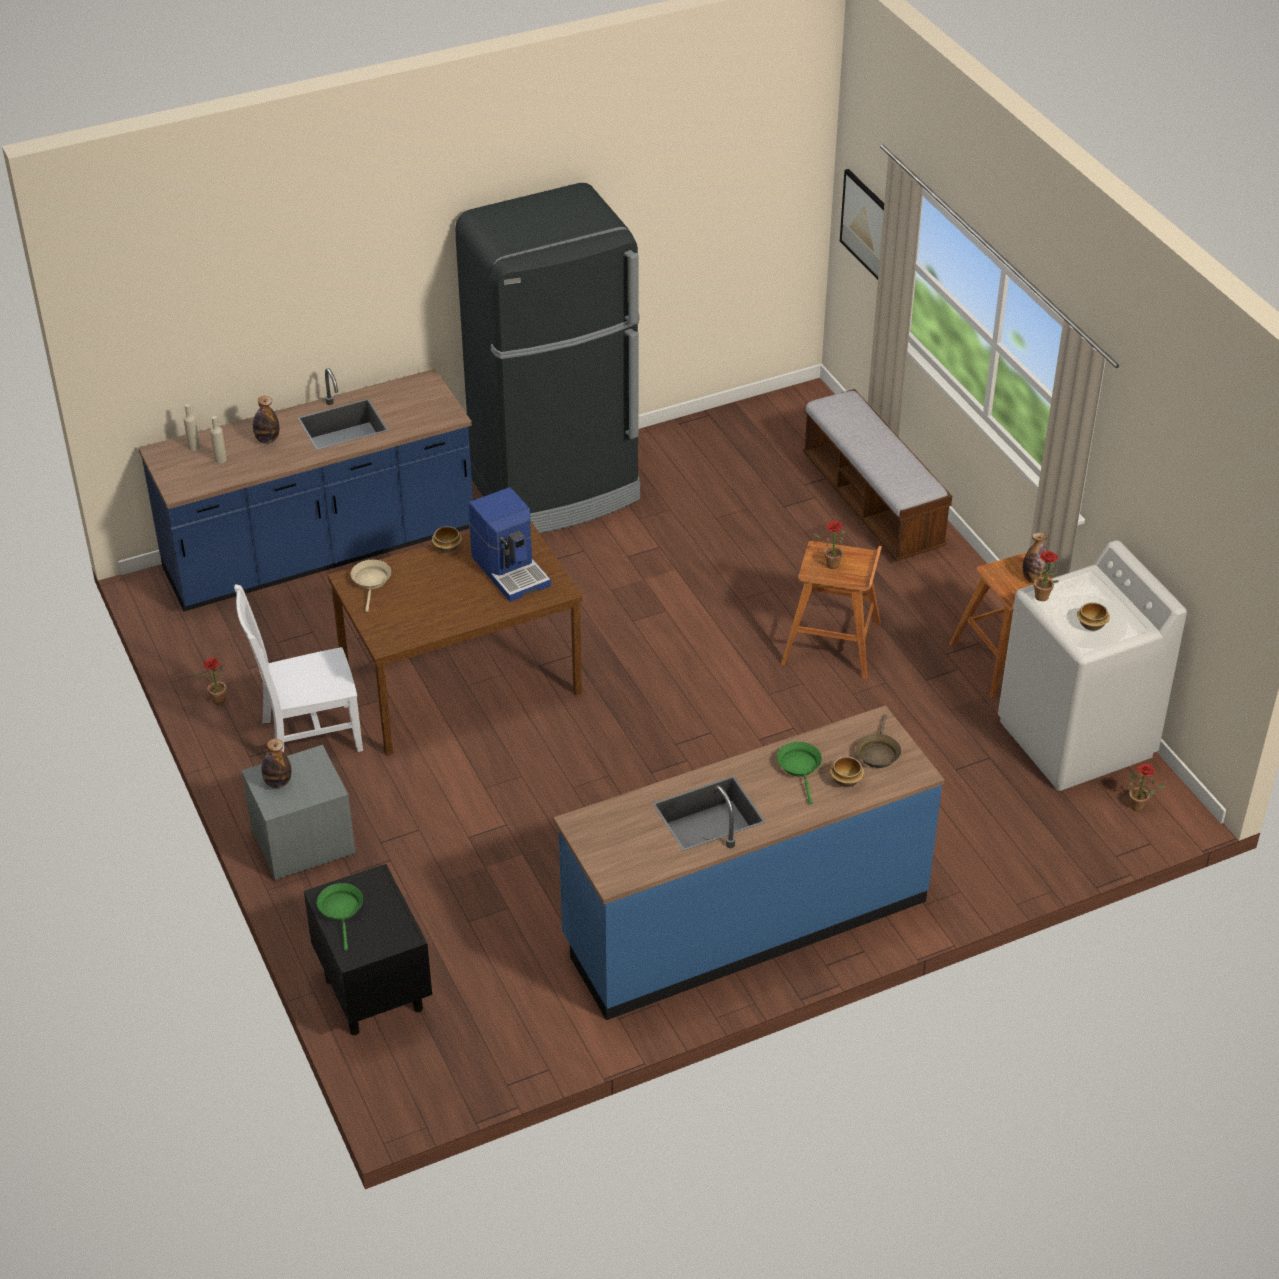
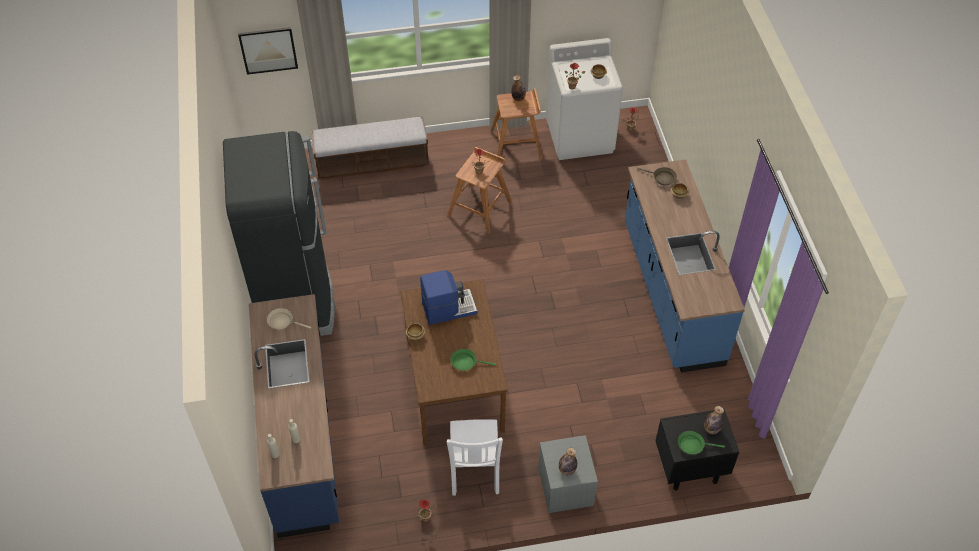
camera: 75 degrees left, 10 degrees up
(267, 440) = (286, 408): bottle -> bottle (711, 429)
(371, 582) = (434, 380): beige frying pan -> beige frying pan (283, 322)
(800, 767) = (666, 210): green frying pan -> green frying pan (466, 362)

